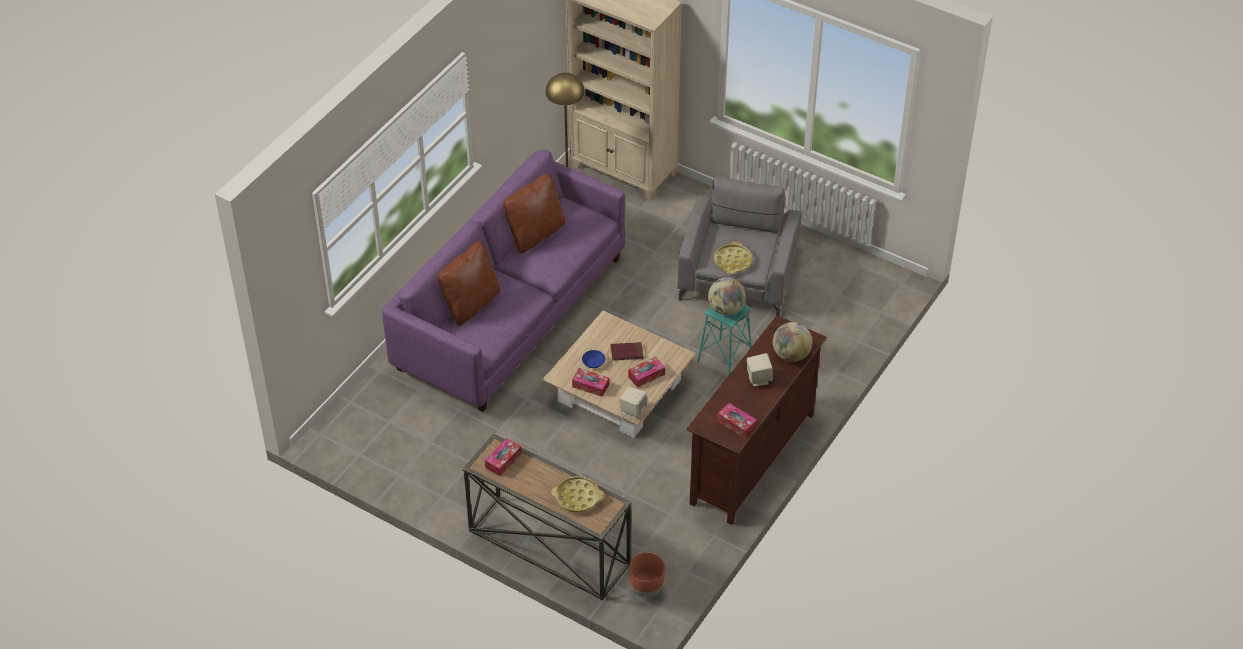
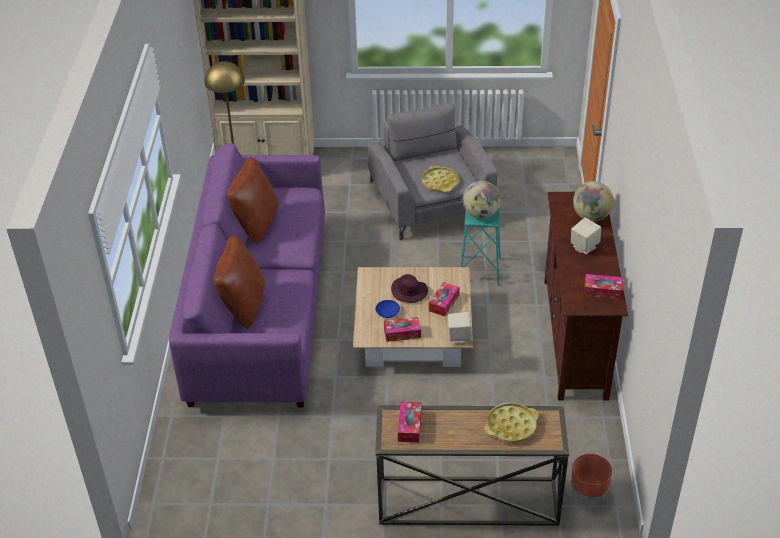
camera: 30 degrees left, 5 degrees down
(626, 352) = (409, 292): red book -> purple hat

